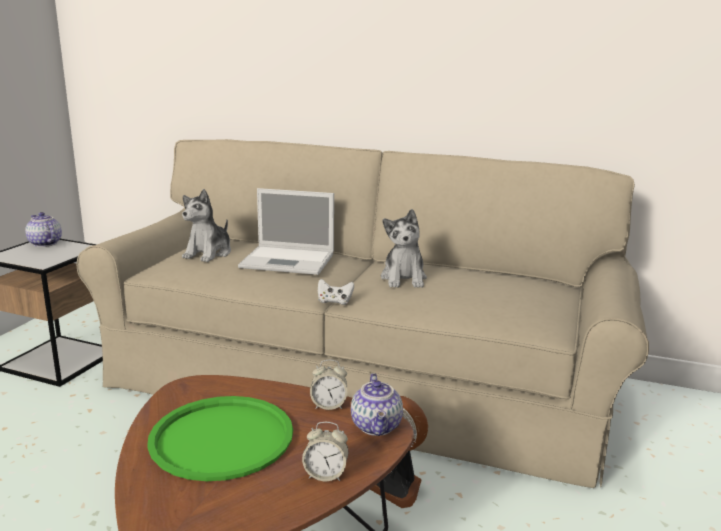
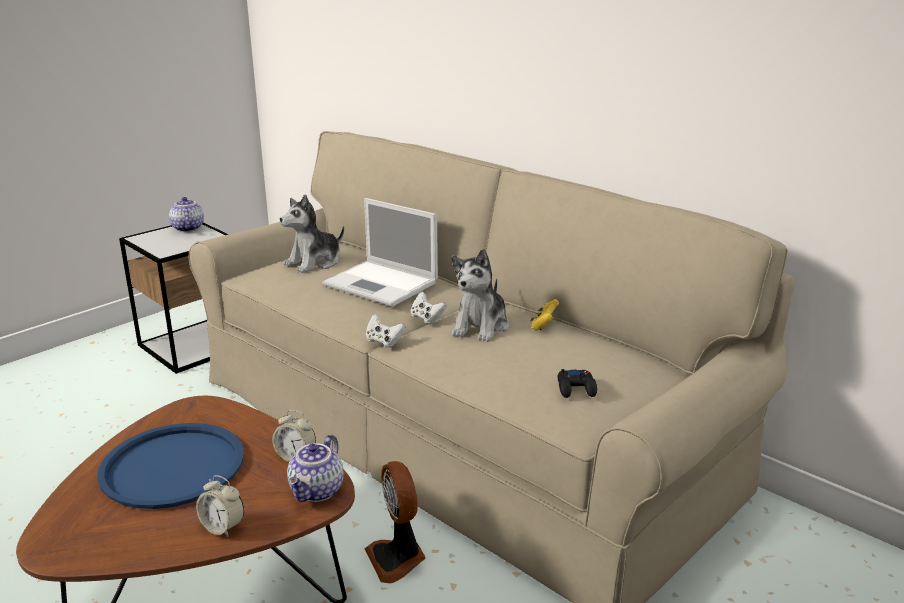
camera: 25 degrees right, 5 degrees up
(222, 438) = (173, 466): green tray -> blue tray
(352, 280) = (427, 319): none -> white game controller
(450, 271) = (543, 325): none -> yellow game controller
(525, 306) = (576, 388): none -> black game controller

